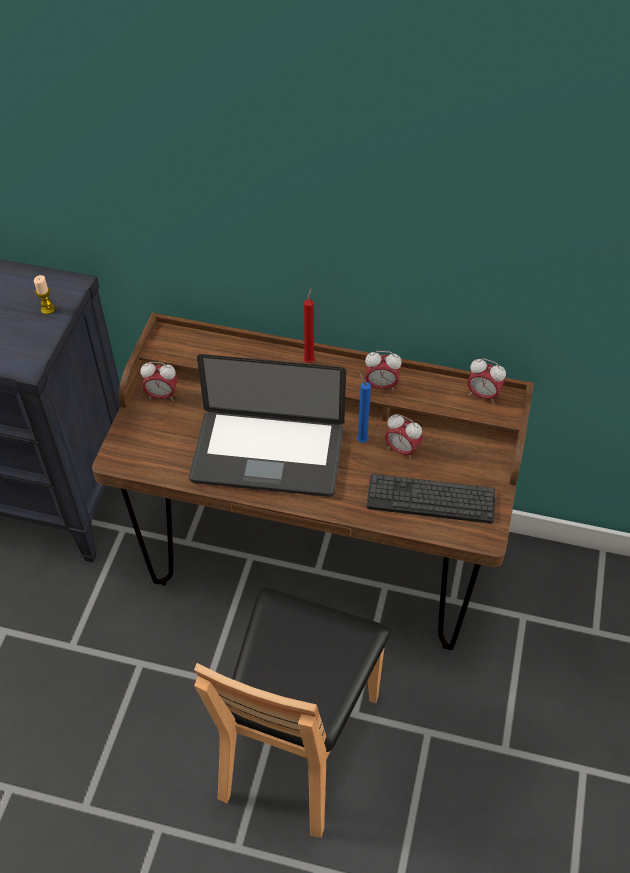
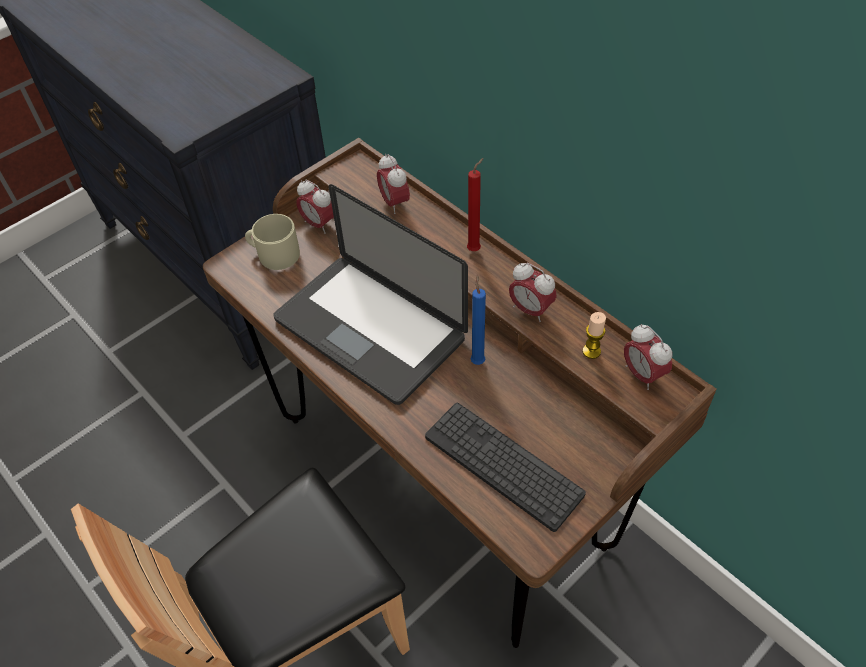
camera: 35 degrees right, 0 degrees up
(48, 309) = (244, 89): candle -> candle (591, 351)
(145, 434) = (274, 254): none -> beige mug
(401, 450) = (513, 393): alarm clock -> alarm clock (394, 203)

